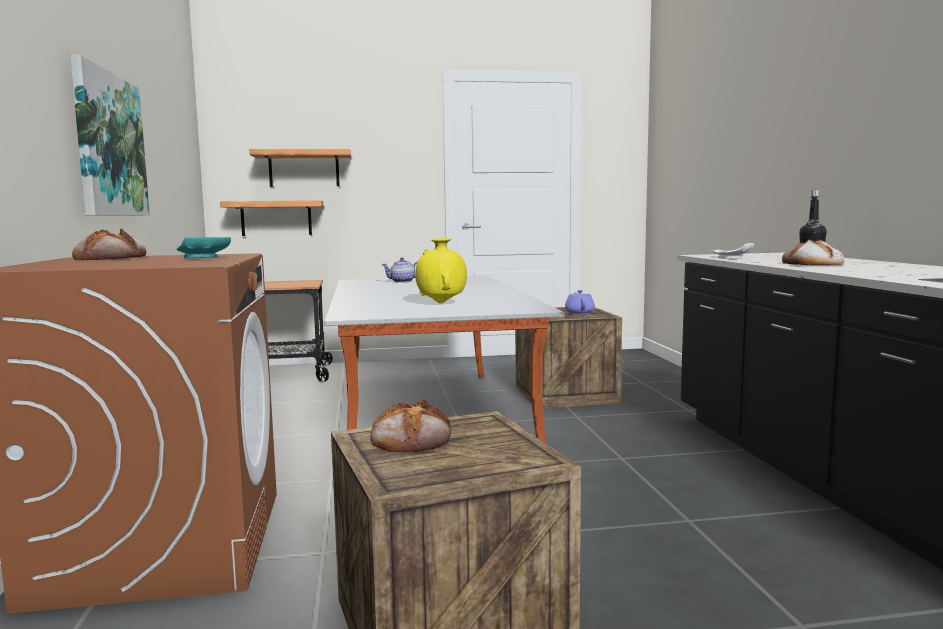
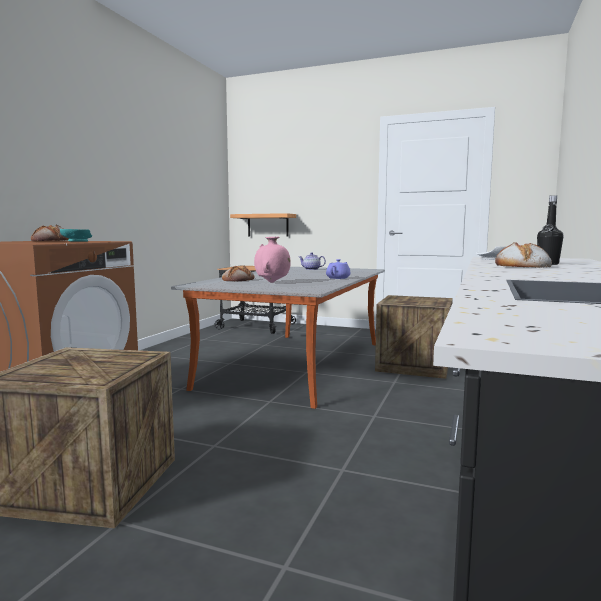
camera: 30 degrees right, 0 degrees up
(109, 145) = (112, 179): picture -> none
(304, 169) = (285, 193): shelf -> none
(412, 438) = (84, 357): bread -> bread (238, 279)
(441, 303) = (272, 282): yellow vase -> pink vase
(579, 312) = (425, 301): purple teapot -> purple teapot (338, 278)

